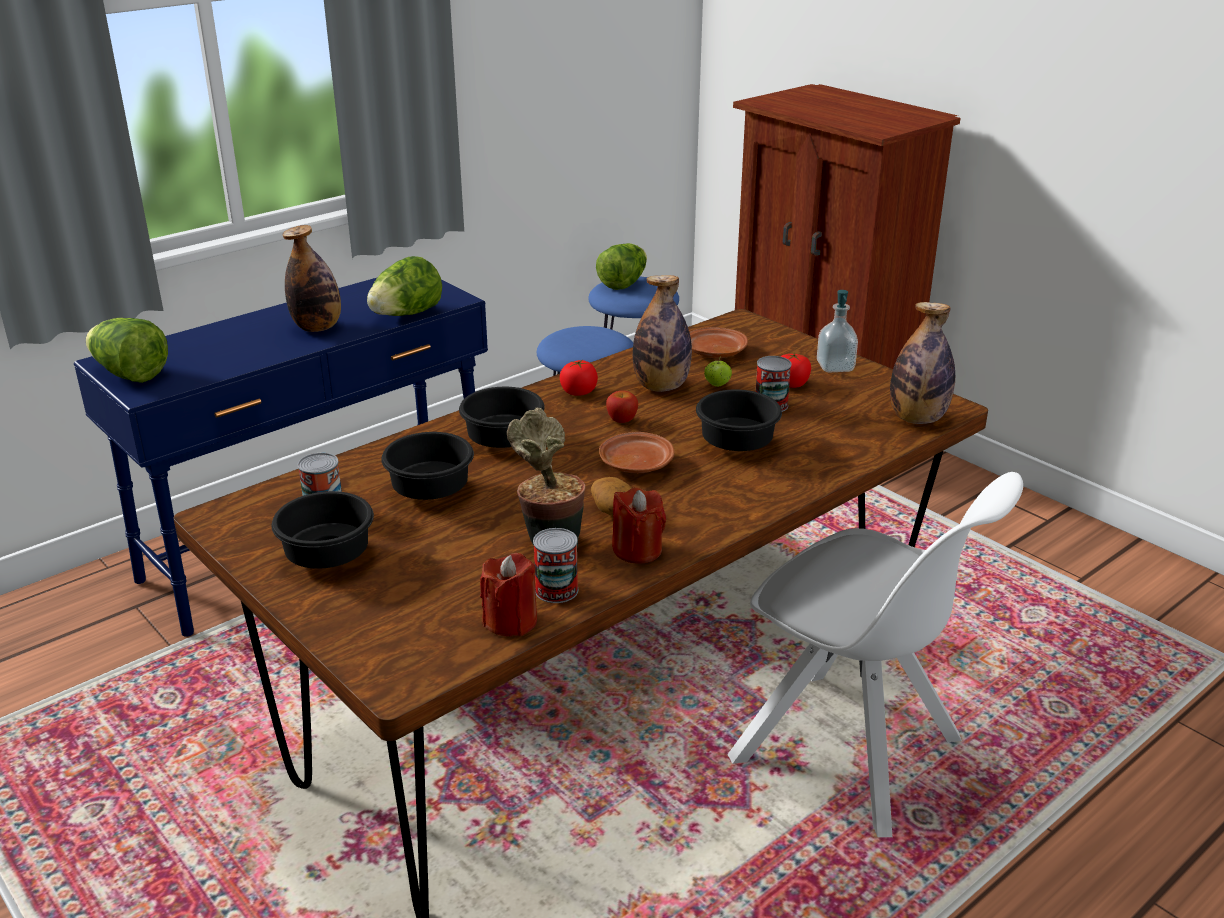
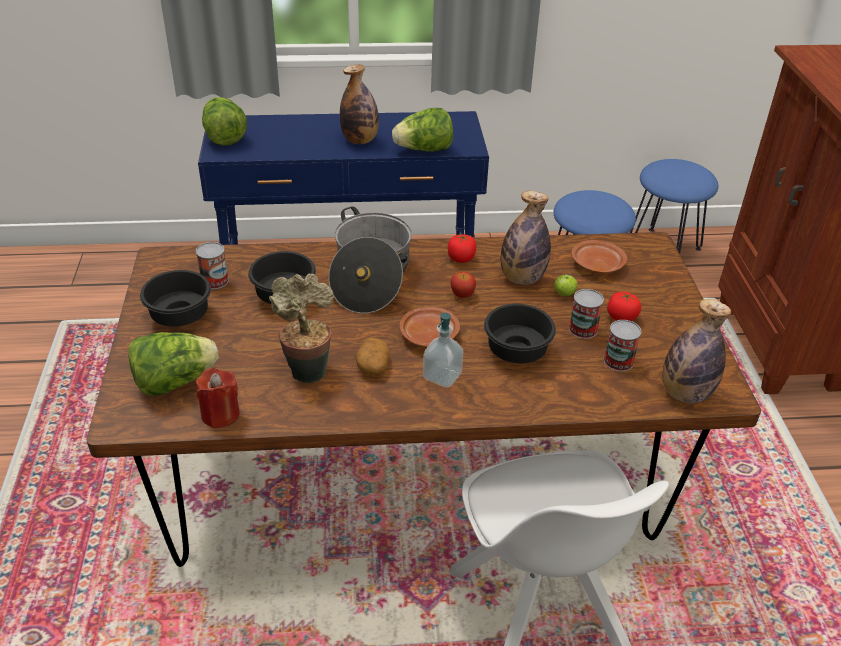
camera: 35 degrees right, 10 degrees up
(505, 440) = (370, 277): black bowl -> cooking pot
(556, 590) = (270, 406): can -> can (618, 361)
(623, 283) = (675, 166): lettuce -> lettuce (174, 381)
(637, 550) = (351, 403): red candle -> none
(835, 366) = (677, 316): soap dispenser -> soap dispenser (442, 376)

